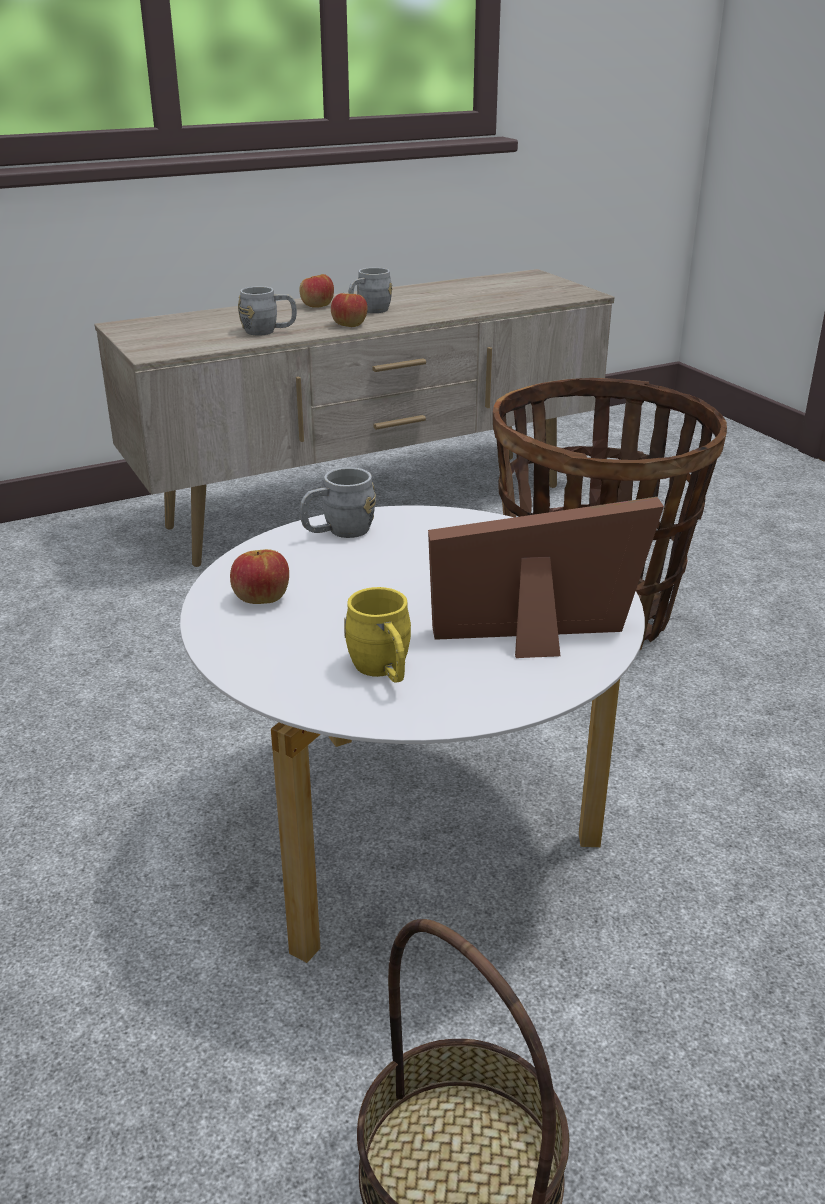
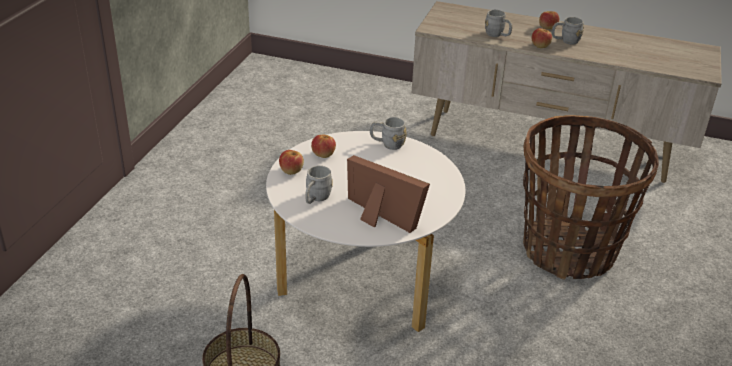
camera: 45 degrees right, 5 degrees up
(251, 653) = (291, 170): none -> apple
(383, 671) = (316, 198): yellow mug -> grey mug

